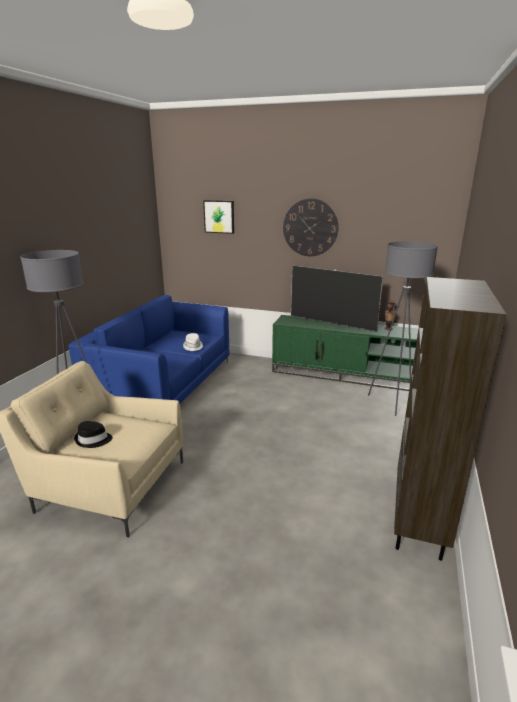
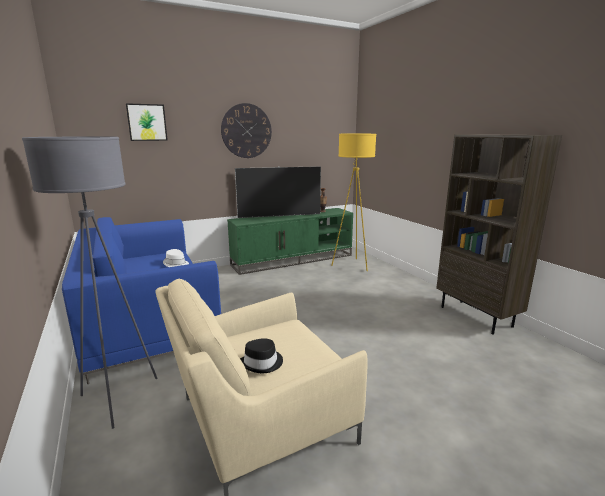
camera: 45 degrees left, 5 degrees down
(391, 403) = (352, 265): grey floor lamp -> yellow floor lamp

